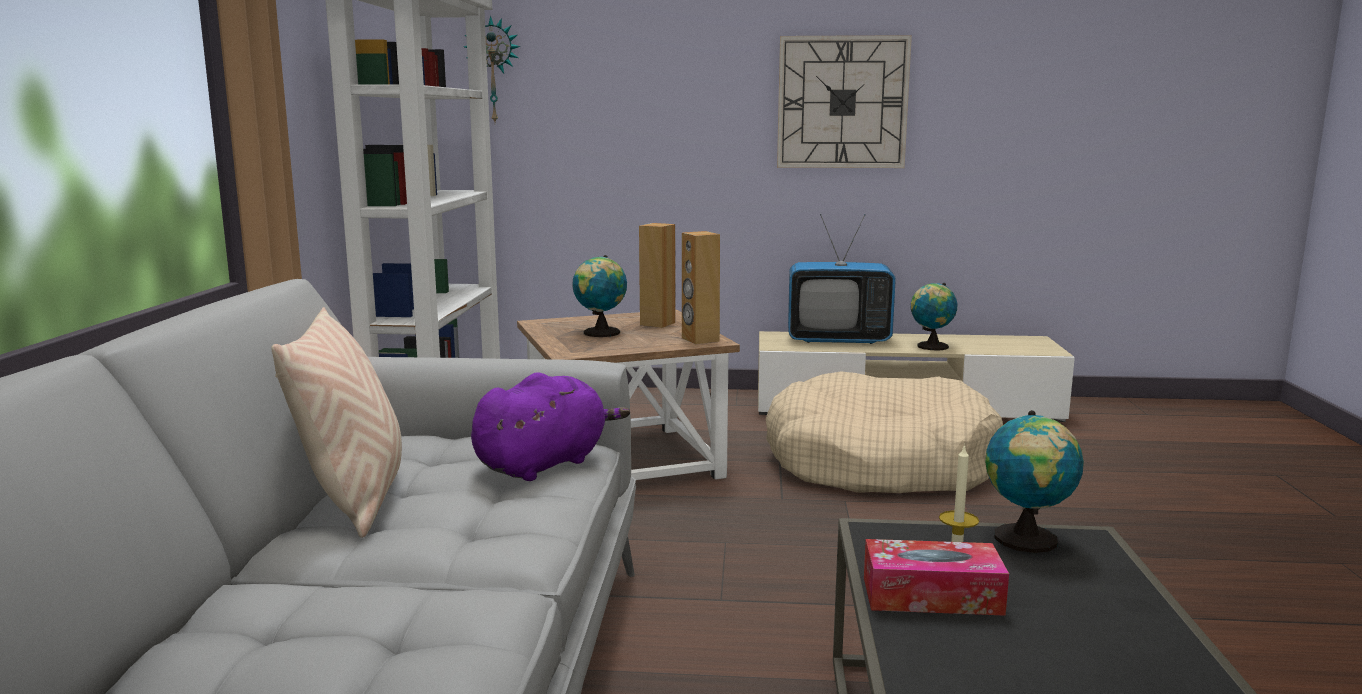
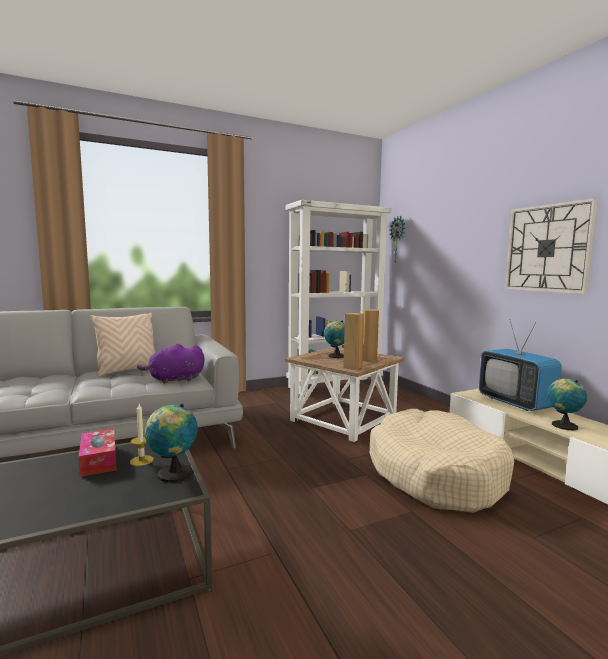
camera: 60 degrees right, 5 degrees down
(545, 464) = (174, 380): purple plush toy -> purple plush toy turned 150 degrees clockwise

